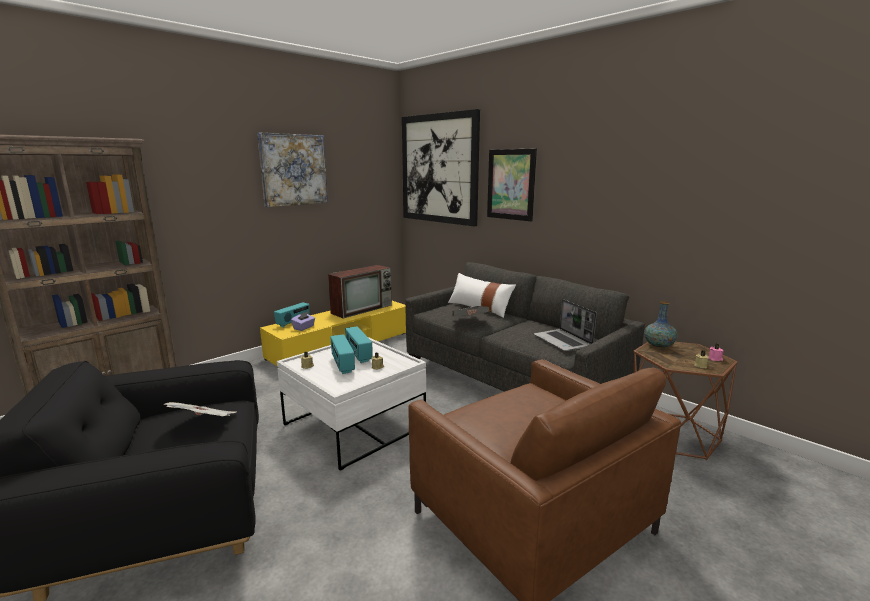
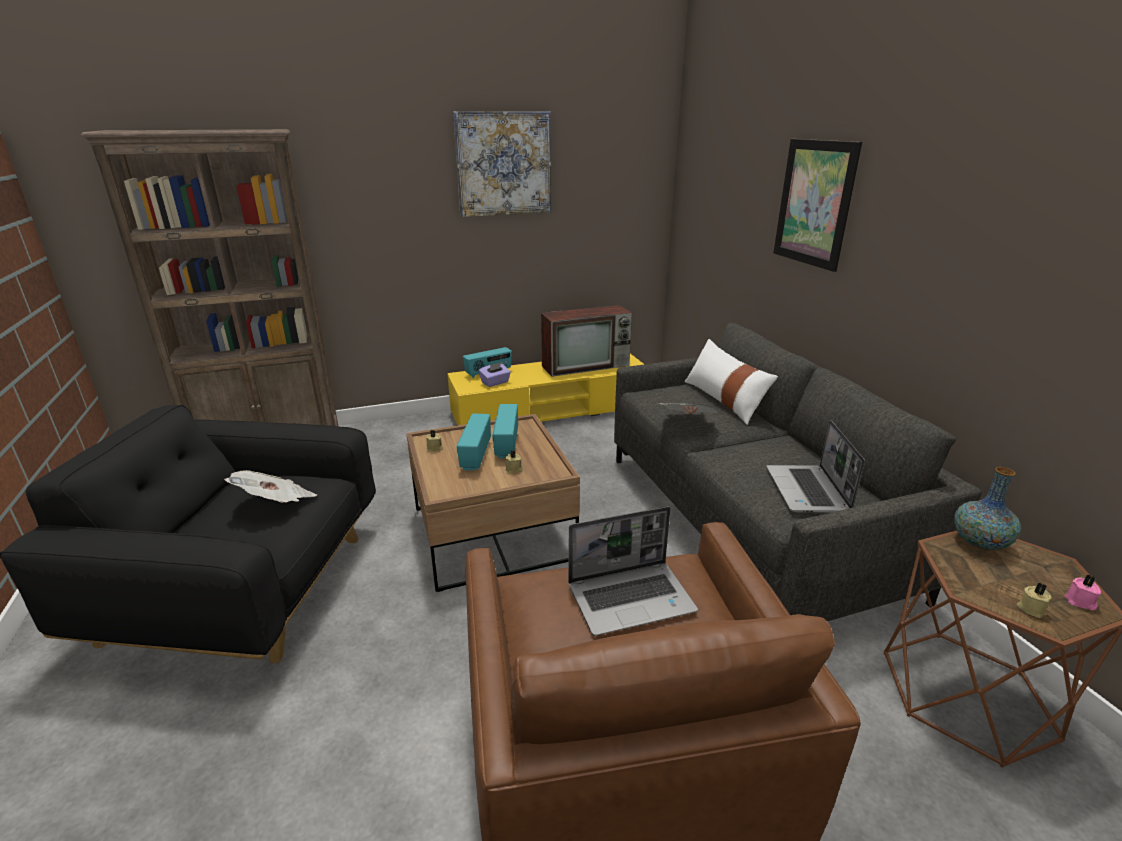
camera: 25 degrees right, 10 degrees up
(354, 425) = (492, 533): white coffee table -> brown coffee table
(439, 169) = (721, 165): picture -> none
(522, 406) = (631, 598): none -> laptop

